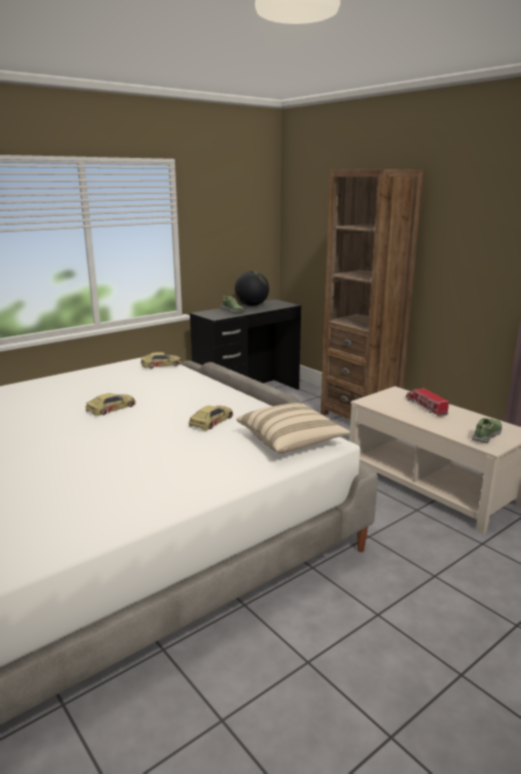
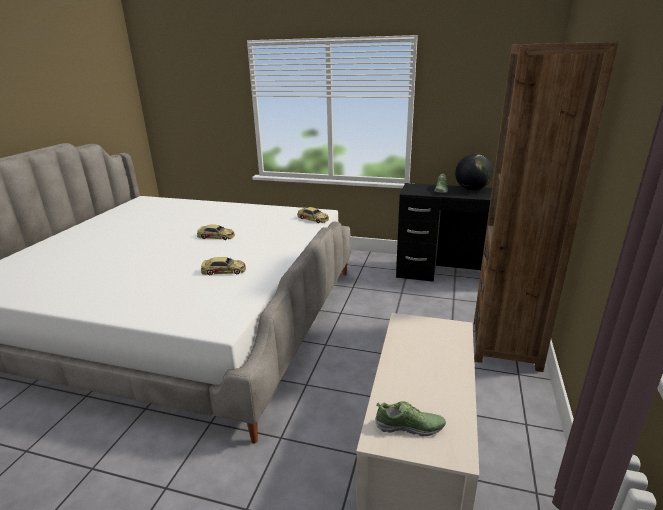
camera: 55 degrees right, 5 degrees up
(291, 441) = (212, 310): beige pillow -> none
(425, 407) = (438, 358): toy truck -> none

